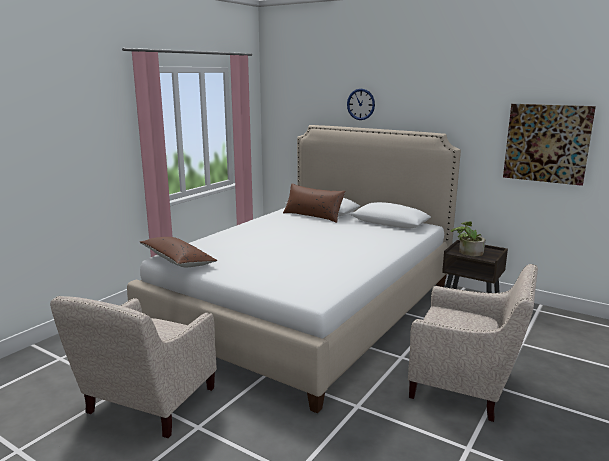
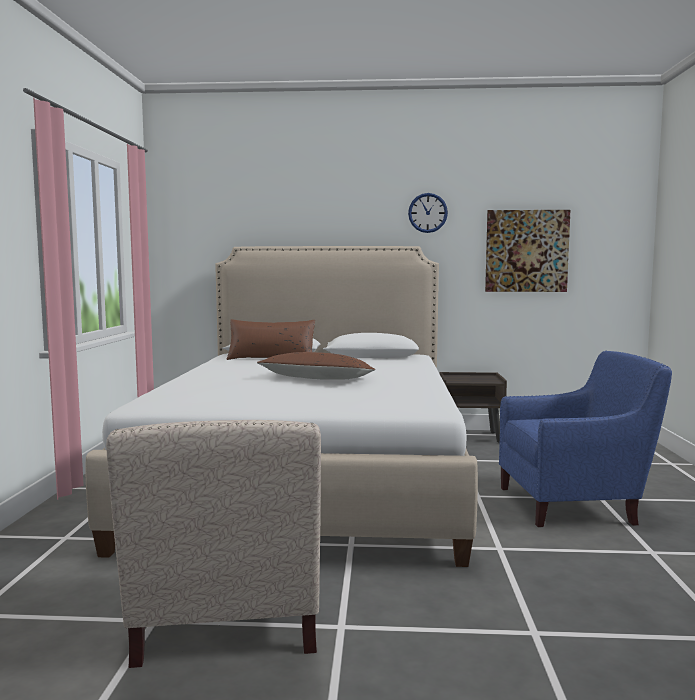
camera: 30 degrees left, 10 degrees down
(178, 260) = (173, 406): brown pillow -> brown pillow (317, 379)
(361, 104) = (304, 218): wall clock -> wall clock (427, 213)
(466, 387) = (574, 505): beige armchair -> blue armchair
(467, 251) = (464, 379): potted plant -> none

